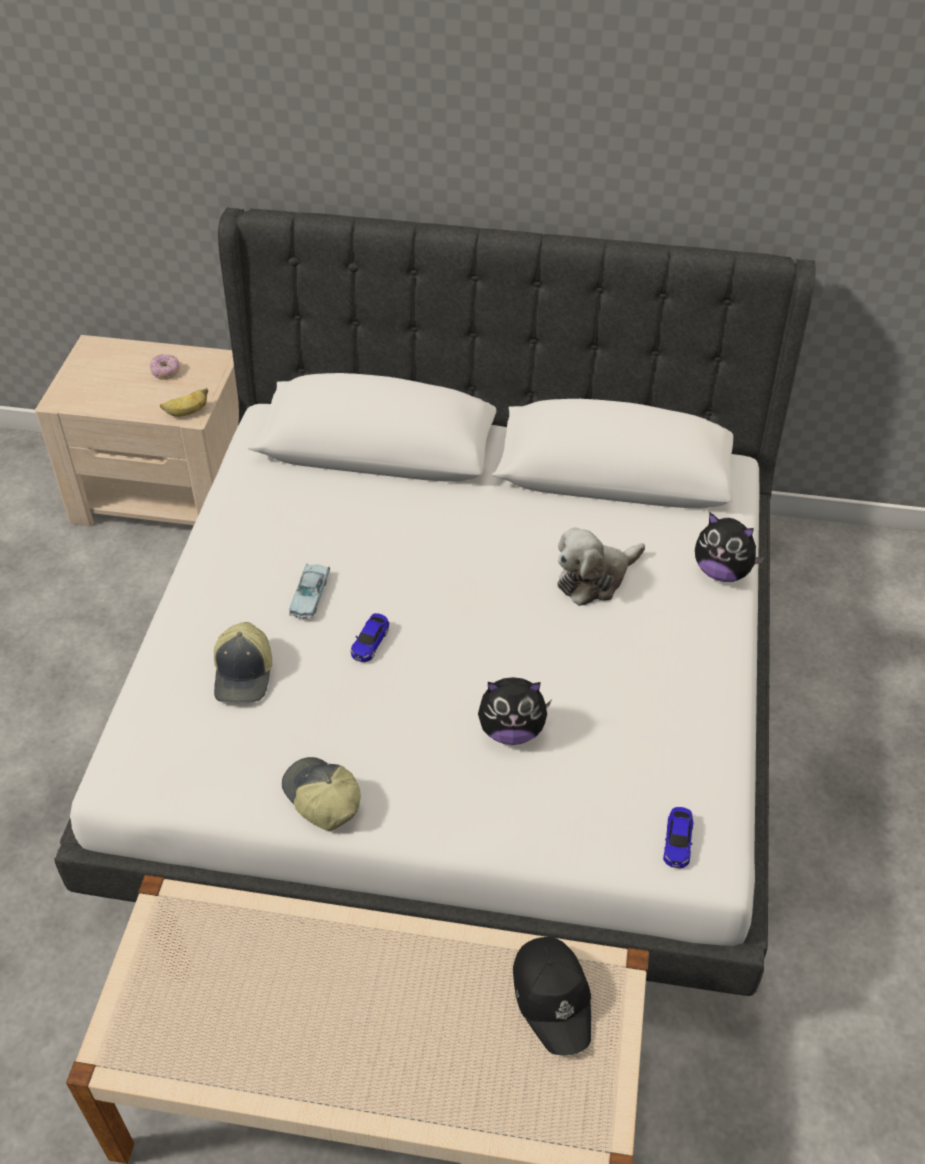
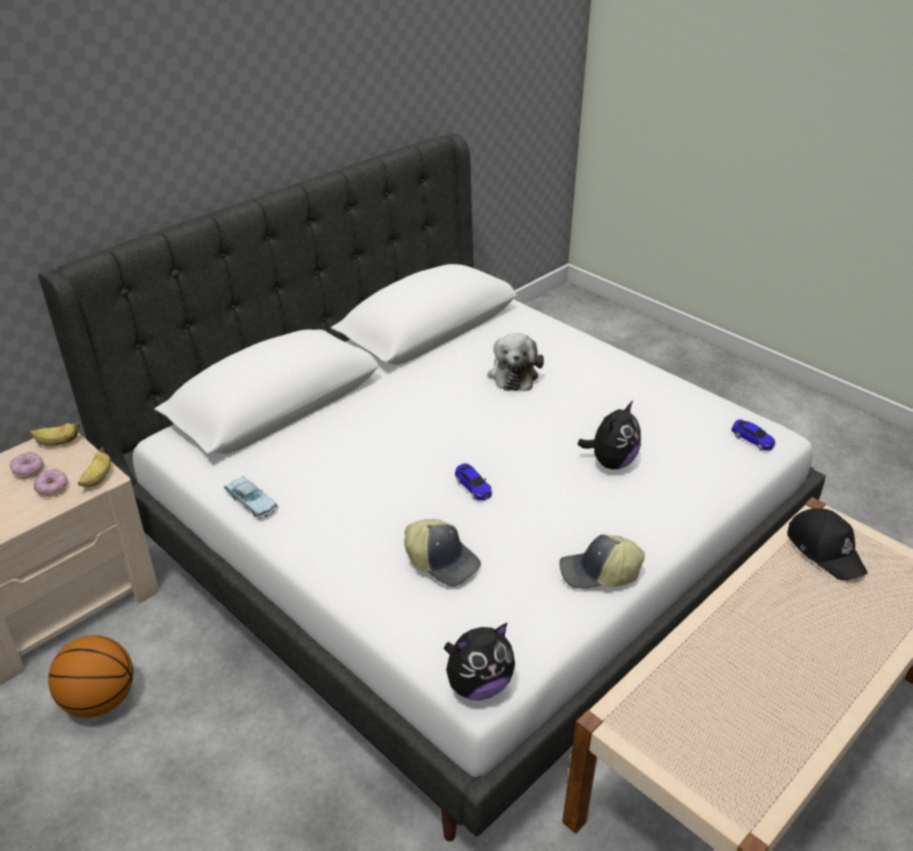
camera: 55 degrees left, 10 degrees down
(94, 586) = (99, 700): none -> basketball
(156, 398) = (52, 489): none -> donut
(210, 363) = (57, 443): none -> banana
(310, 595) = (392, 497): blue toy car -> blue toy car (251, 502)
(554, 997) = (825, 550): black cap -> black cap turned 45 degrees clockwise
(722, 572) = (557, 330): plush toy -> plush toy (478, 685)

